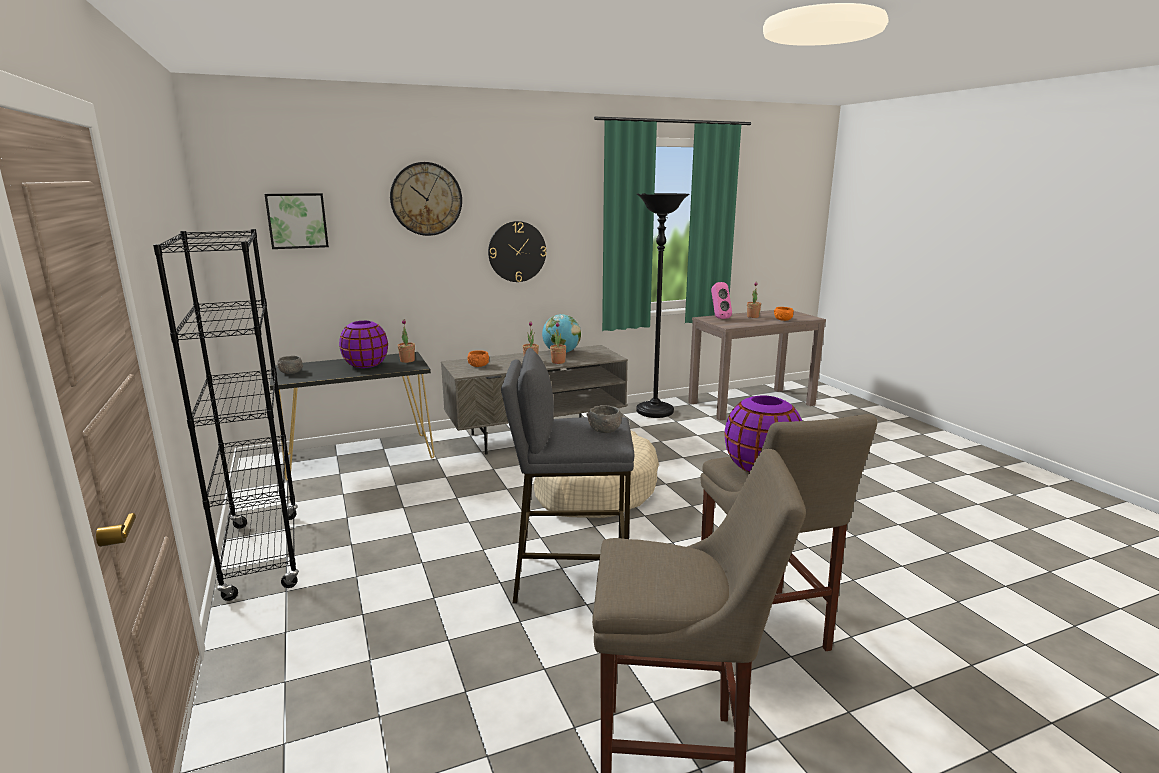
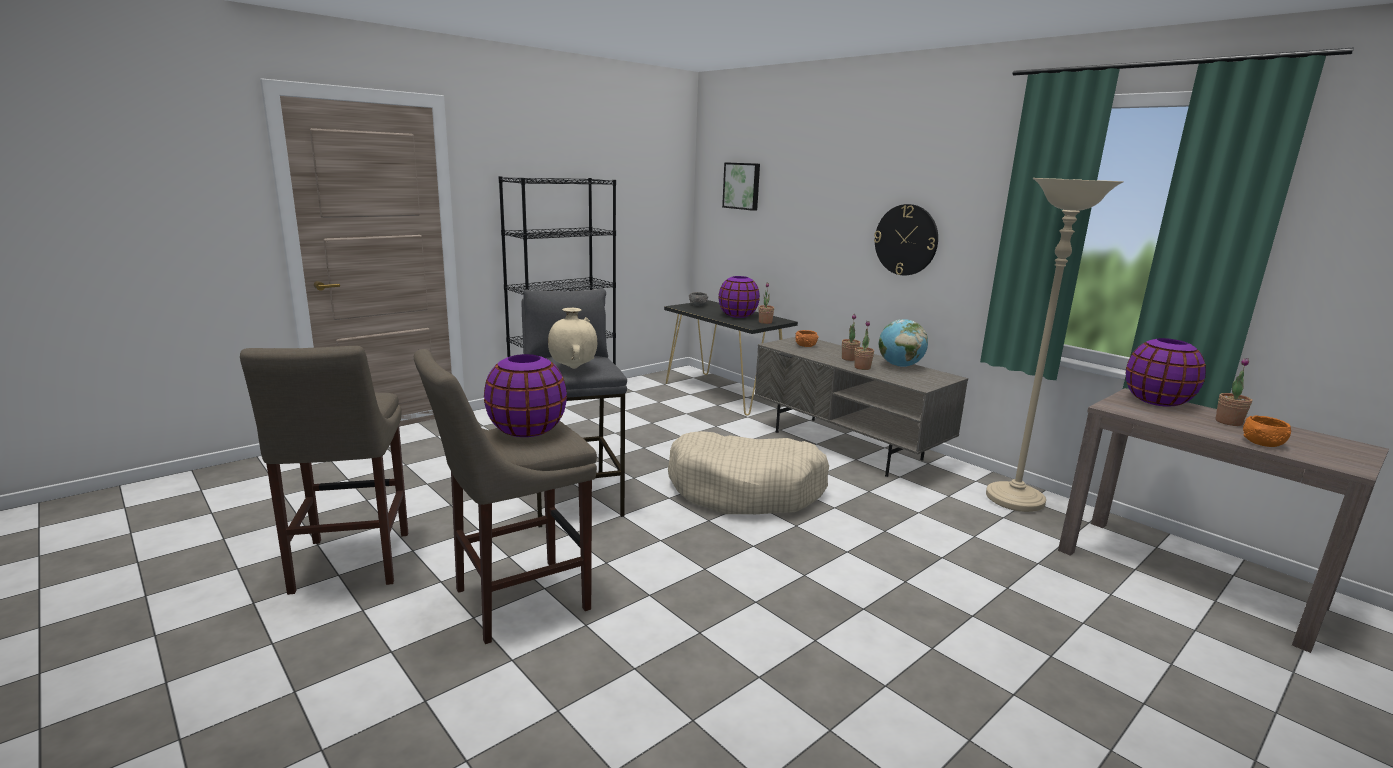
camera: 70 degrees right, 0 degrees up
(426, 199) = (831, 173): wall clock -> none
(604, 430) = (573, 368): grey bowl -> beige vase
(655, 412) = (1014, 500): black floor lamp -> beige floor lamp
(718, 318) = (1157, 401): pink speaker -> purple vase

